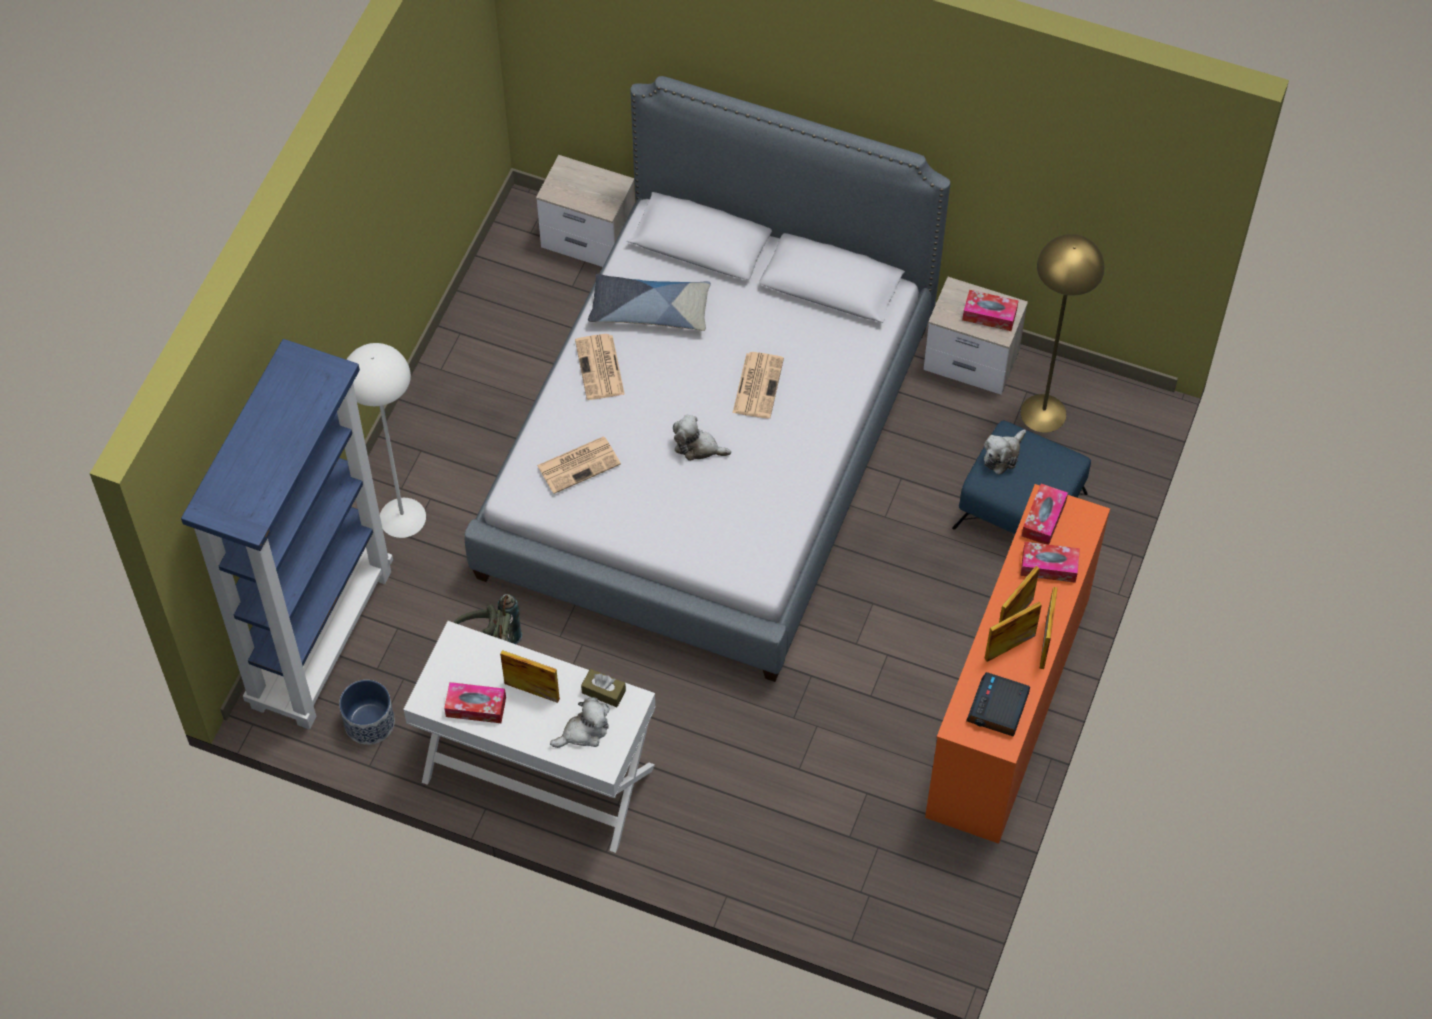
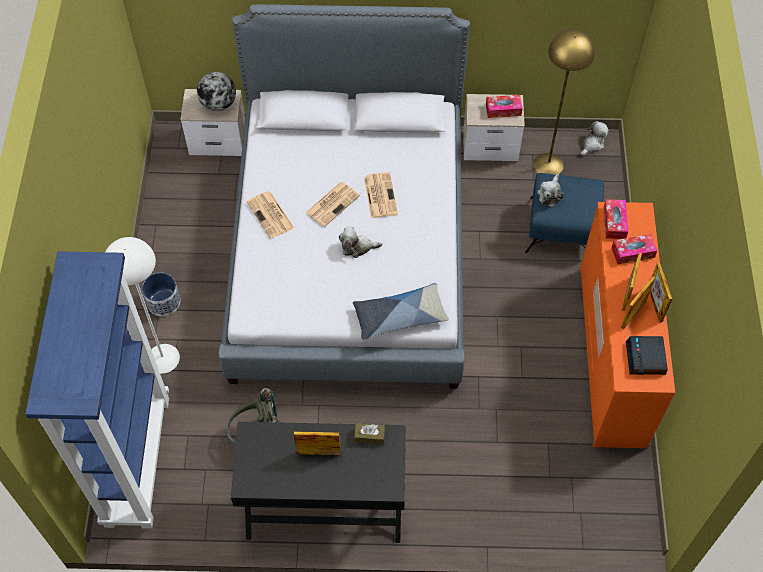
camera: 20 degrees left, 0 degrees up
(370, 723) = (193, 509): planter -> planter (164, 302)
(476, 707) = (283, 478): tissue box -> none
(537, 774) = (324, 506): white desk -> black desk
(579, 464) = (283, 283): newspaper -> newspaper (333, 203)
(584, 731) = (367, 470): plush toy -> plush toy (592, 144)
(596, 190) = (218, 104): none -> globe
(649, 309) = (288, 167): pillow -> pillow (399, 316)

